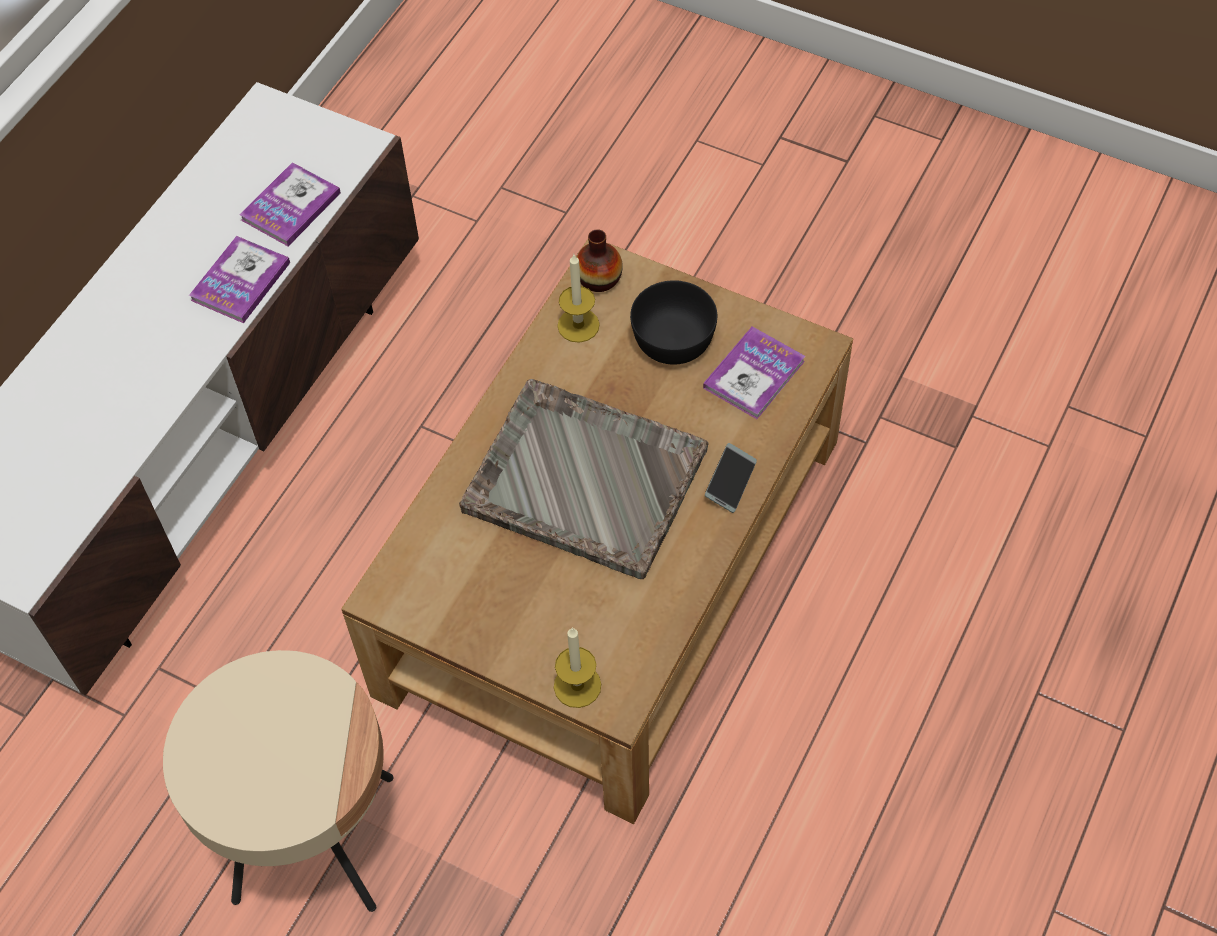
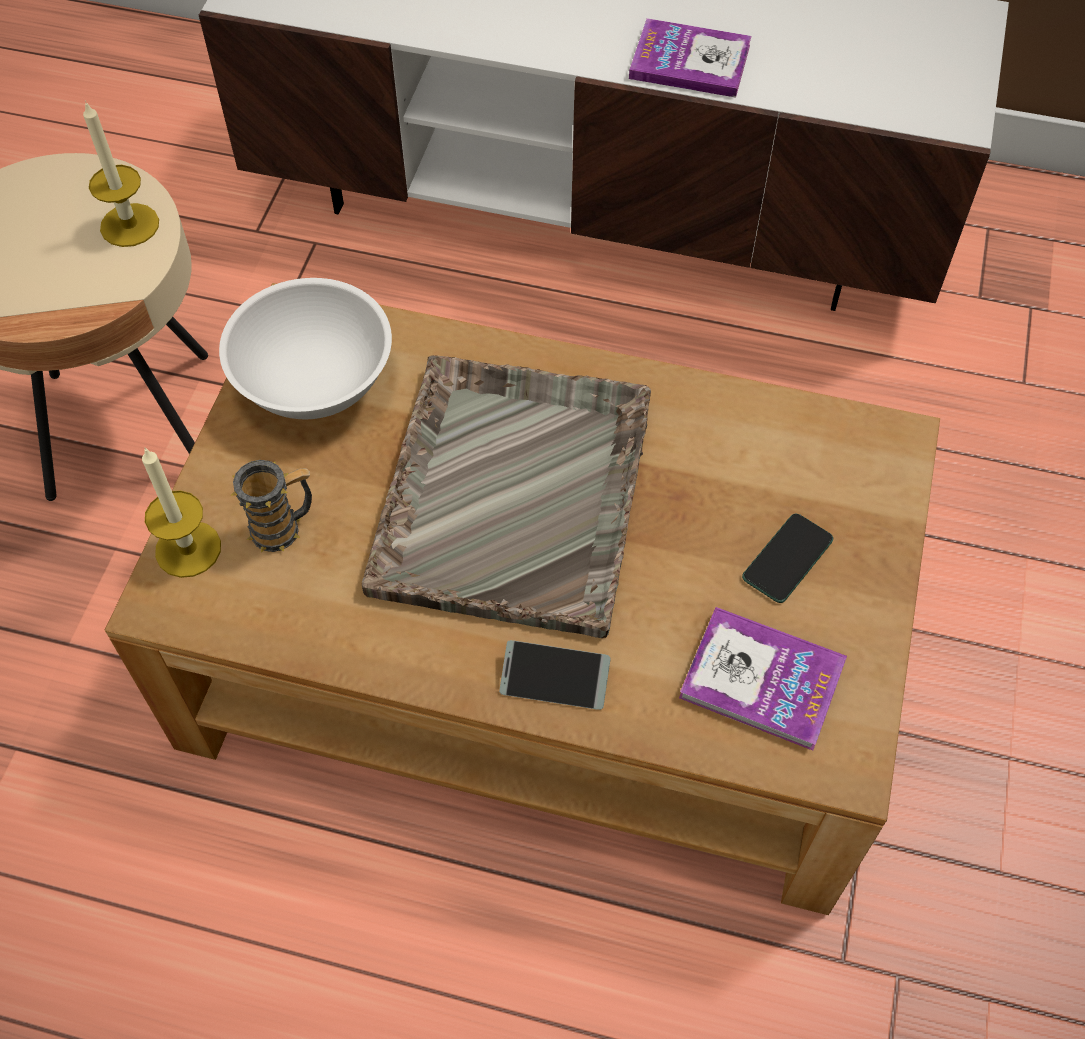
camera: 75 degrees right, 0 degrees up
(291, 206) = (823, 77): book -> none
(450, 590) = (313, 382): none -> white bowl
(575, 623) = (283, 527): none -> mug
(578, 325) = (773, 435): candle -> candle (129, 225)
(599, 278) = (866, 443): vase -> none
(673, 341) = (787, 559): black bowl -> phone

